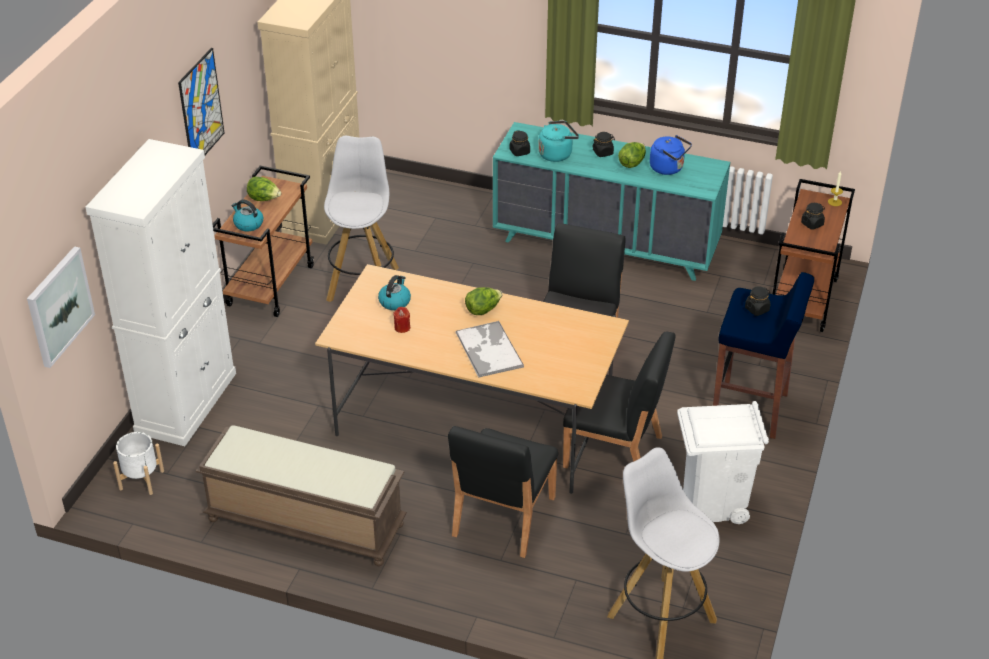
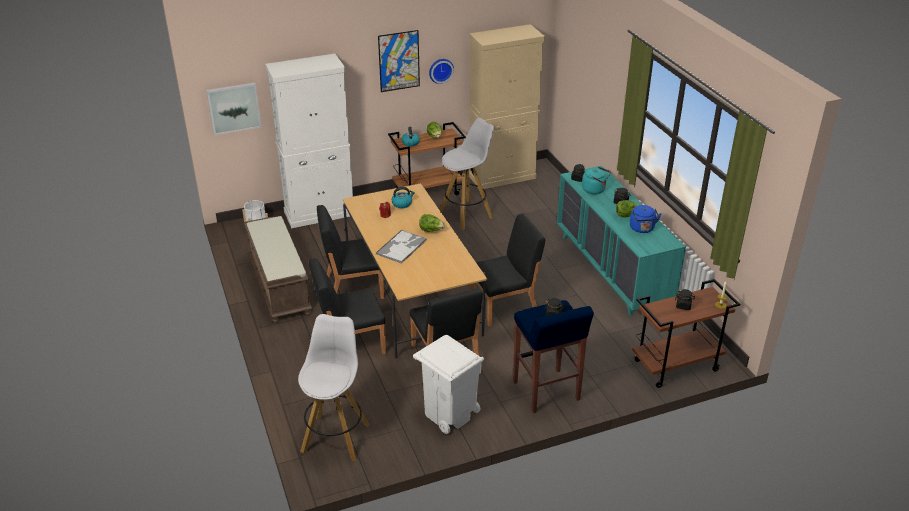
camera: 50 degrees right, 5 degrees down
(237, 95) = (440, 70): none -> wall clock
(393, 457) = (353, 288): none -> black chair

